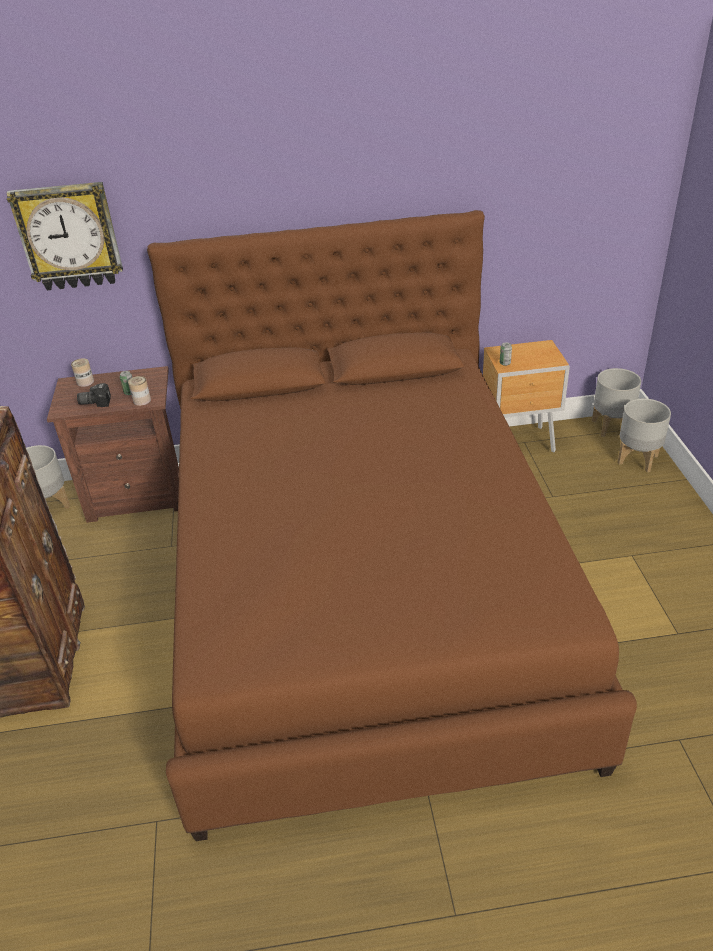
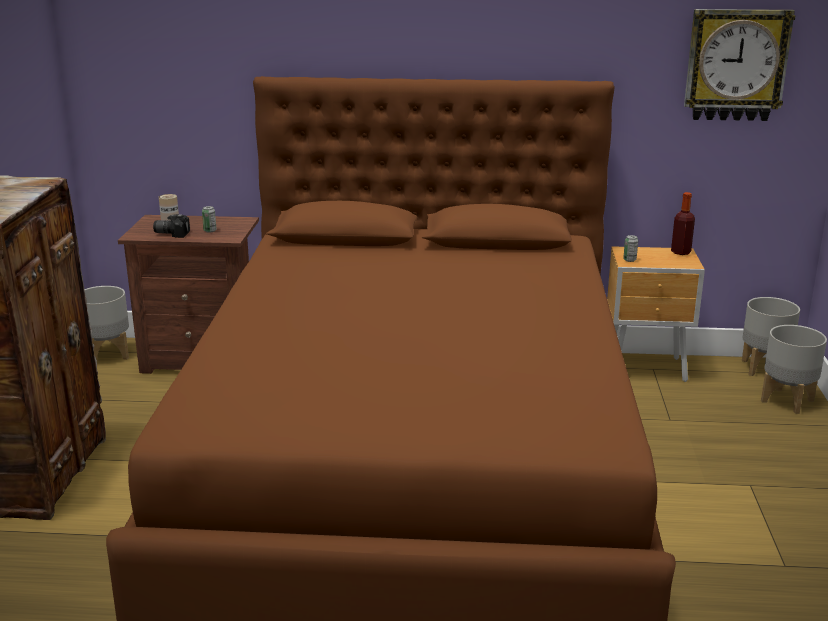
camera: 10 degrees right, 15 degrees down
(69, 236) = (181, 63): wall clock -> wall clock (736, 65)
(142, 400) = (219, 237): can -> none
(543, 346) = (680, 252): none -> bottle

